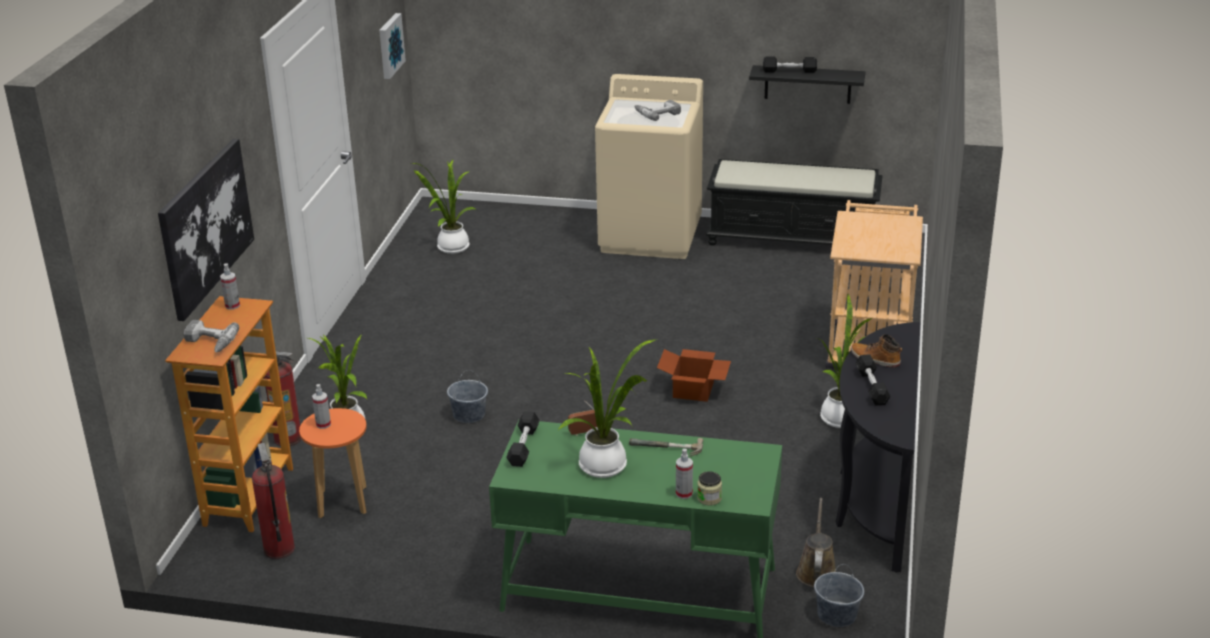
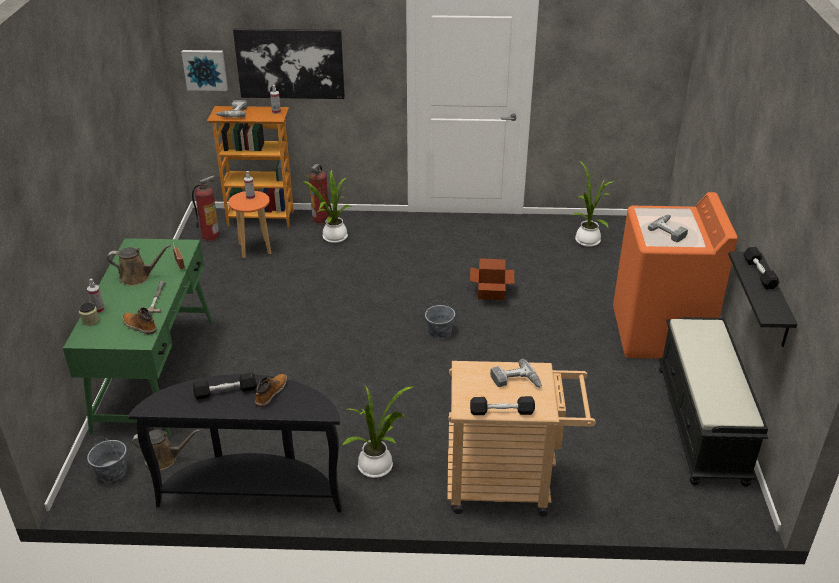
camera: 80 degrees right, 5 degrees up
(389, 45) = (639, 79): picture -> picture (205, 69)
(468, 415) = (355, 279): grey bucket -> grey bucket (439, 331)
(523, 446) = (166, 244): black dumbbell -> black dumbbell (502, 411)
(607, 466) = (138, 277): potted plant -> brown watering can
(651, 235) = (659, 334): beige washing machine -> orange washing machine
(694, 390) = (405, 379): cardboard box -> cardboard box (490, 292)
(729, 457) = (139, 326): none -> boot
(867, 228) = (516, 382): none -> power drill

